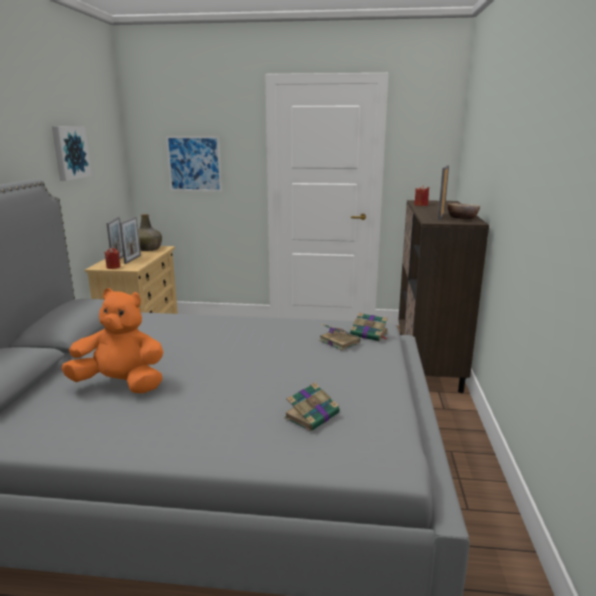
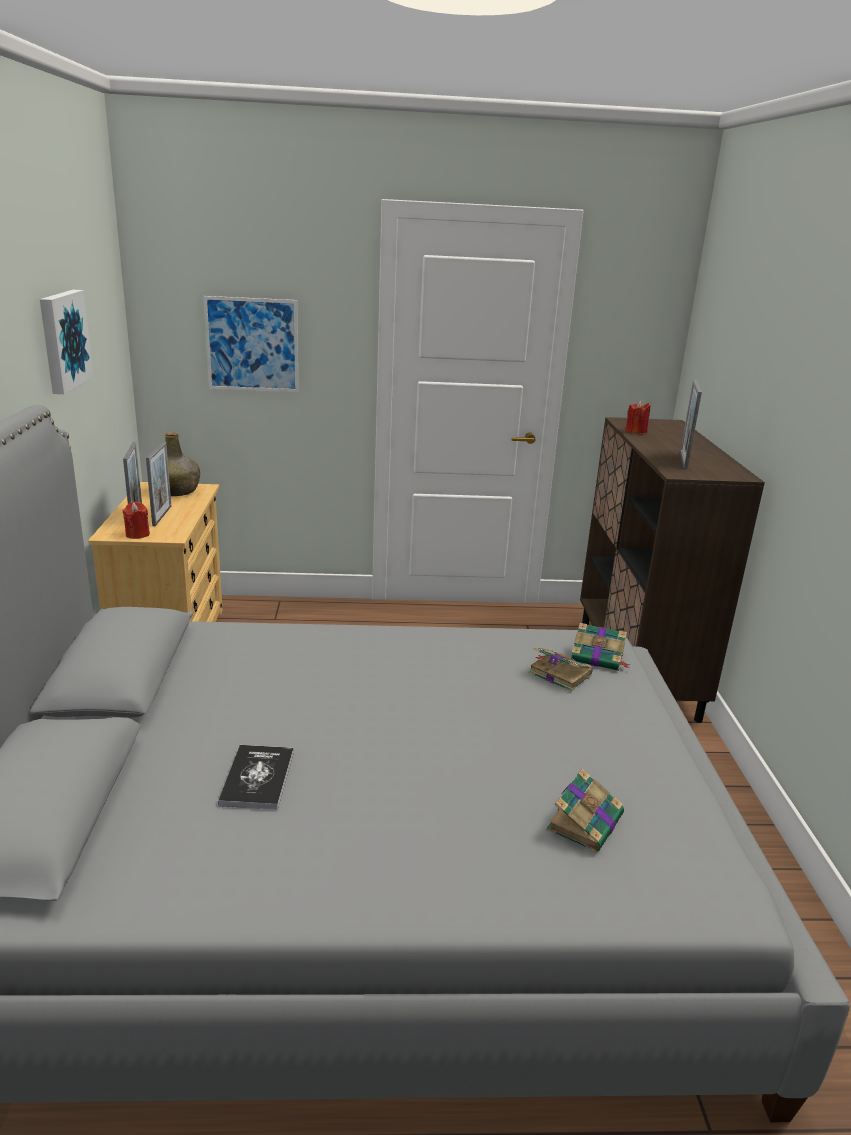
camera: 10 degrees left, 5 degrees up
(121, 384) = (257, 778): orange plush toy -> book
(462, 218) = (717, 466): bowl -> none

